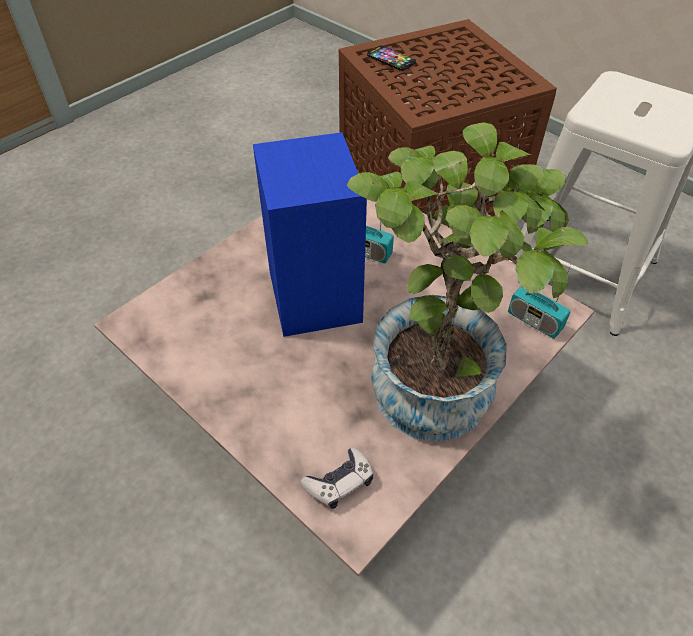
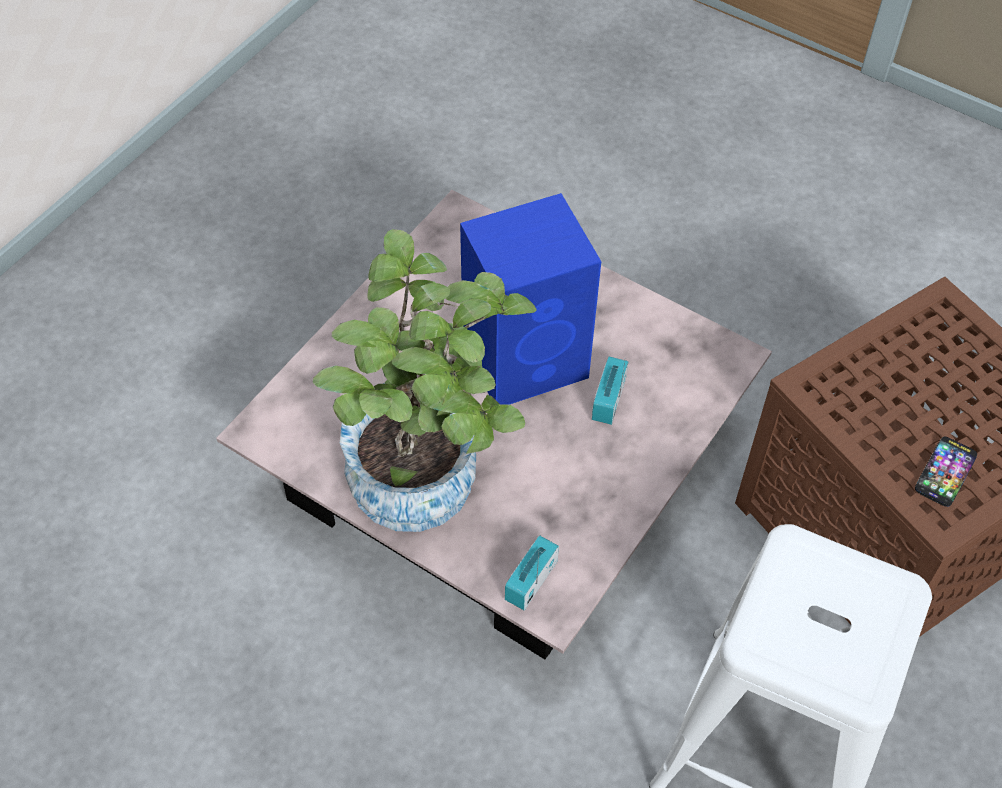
camera: 80 degrees right, 5 degrees up
(339, 482) = (299, 413): game controller -> none
(391, 59) = (939, 340): phone -> phone (945, 472)

